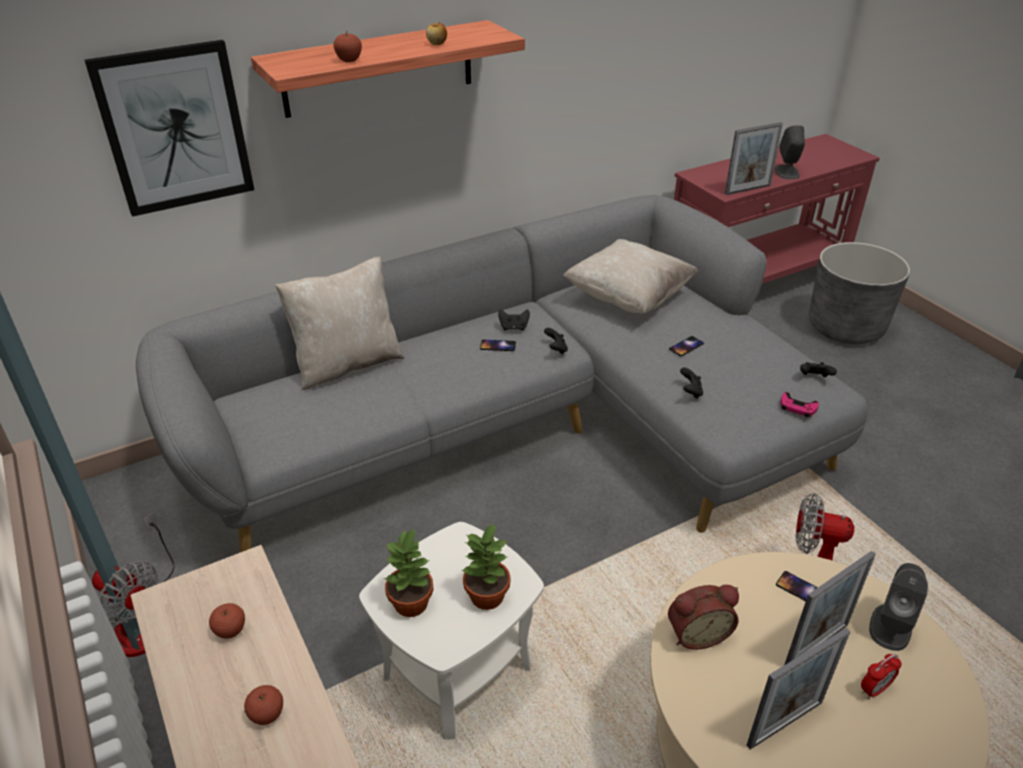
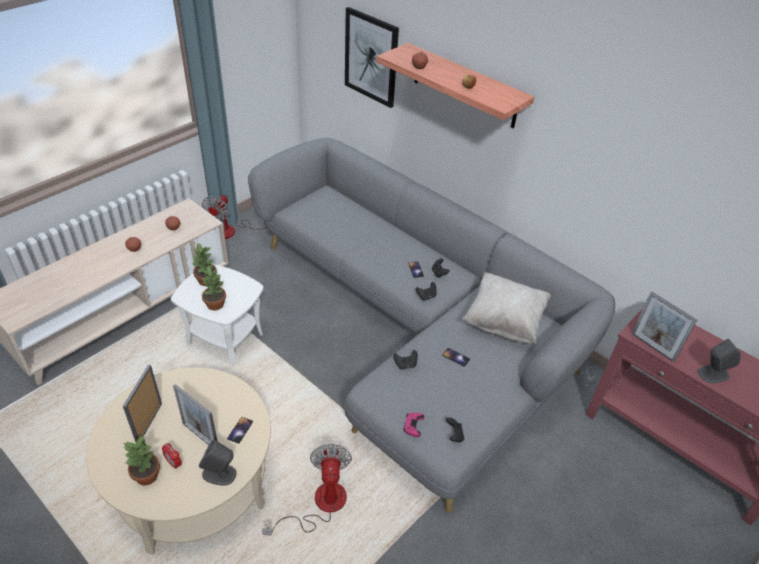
camera: 70 degrees right, 5 degrees up
(347, 364) = (371, 217): beige pillow -> none
(696, 633) = (201, 384): alarm clock -> none
(785, 723) = (149, 423): picture frame -> picture frame turned 60 degrees clockwise
(845, 327) = (660, 525): grey planter -> none
(904, 734) = (146, 476): none -> potted plant

